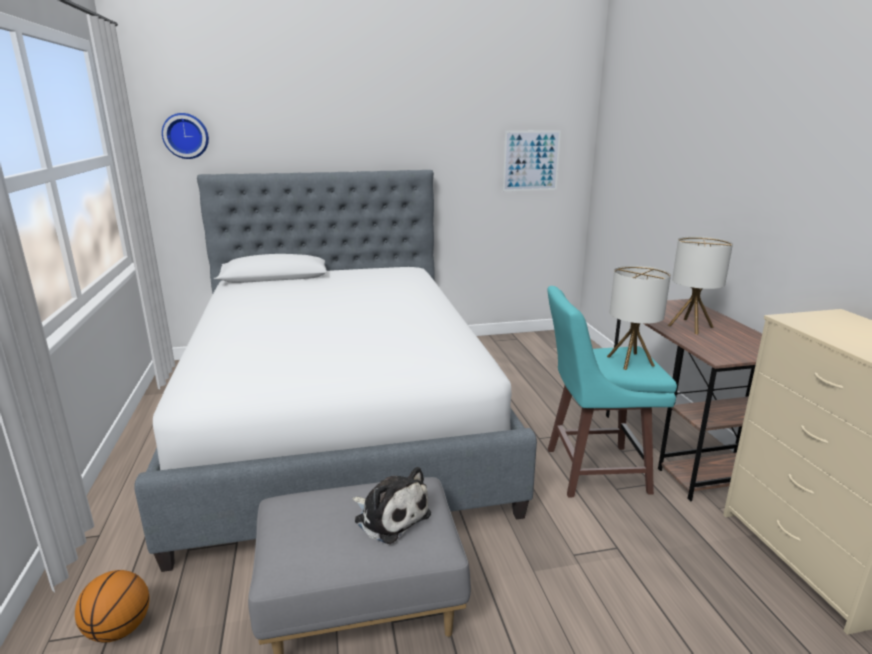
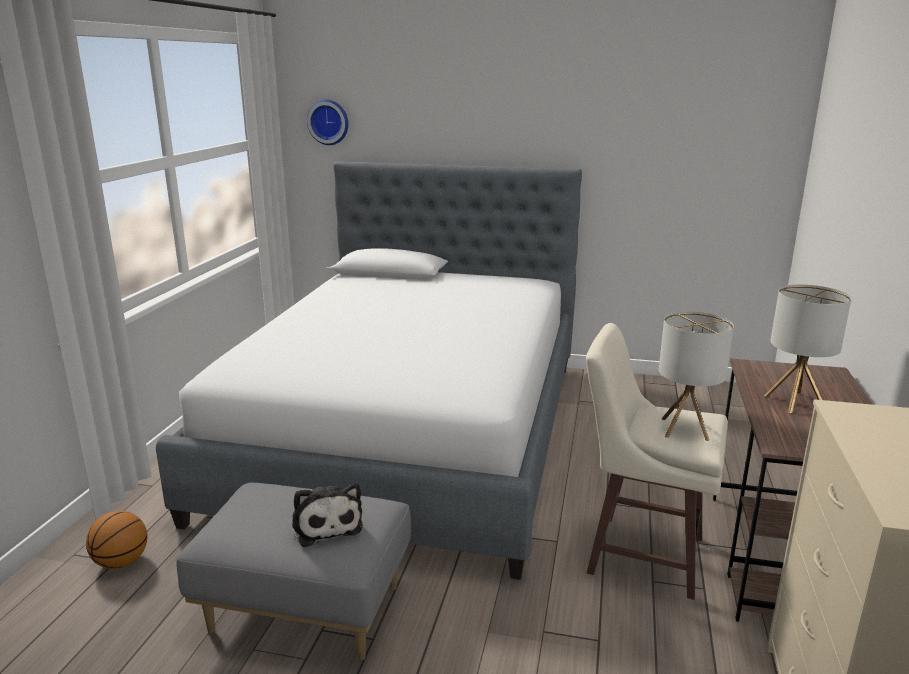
camera: 25 degrees right, 0 degrees up
(531, 161) = (714, 163): picture -> none
(593, 470) = (641, 553): turquoise stool -> beige stool

